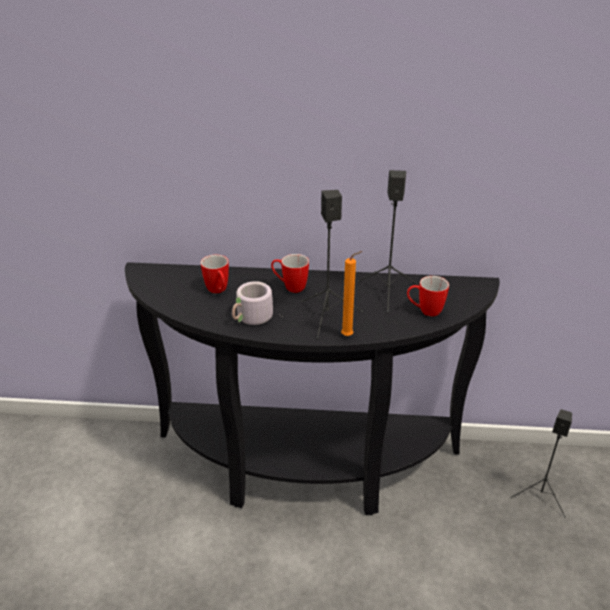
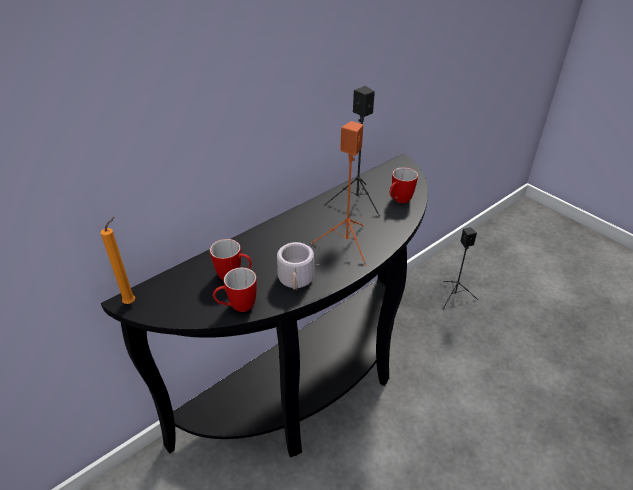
camera: 45 degrees left, 5 degrees up
(290, 287) = (285, 237): mug -> mug (237, 307)
(327, 317) = (347, 244): black speaker -> orange speaker
(349, 336) = (382, 248): orange candle -> orange candle (131, 302)

